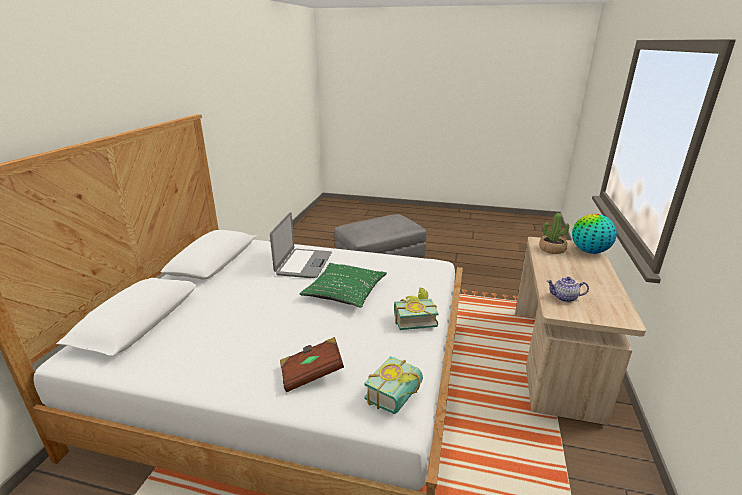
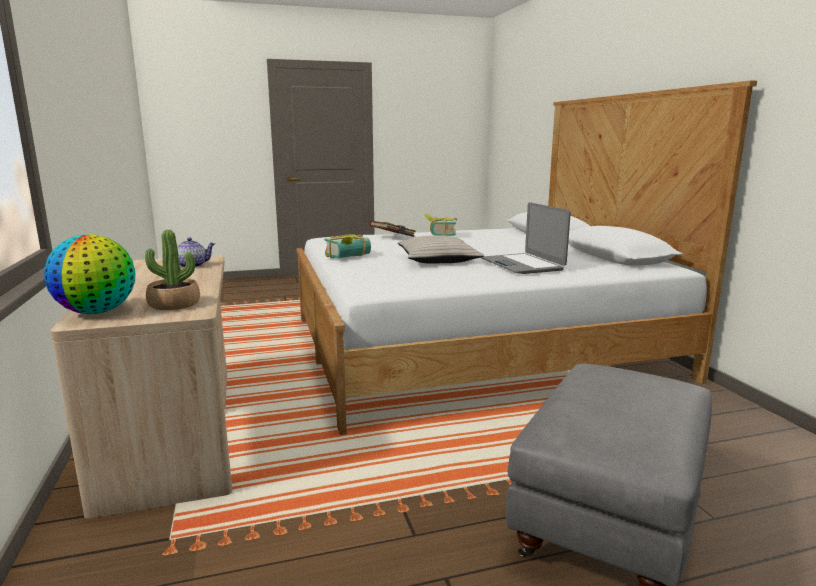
camera: 150 degrees right, 10 degrees down
(344, 292) = (438, 260): green pillow -> beige pillow
(398, 397) = (329, 237): book -> book (439, 235)

